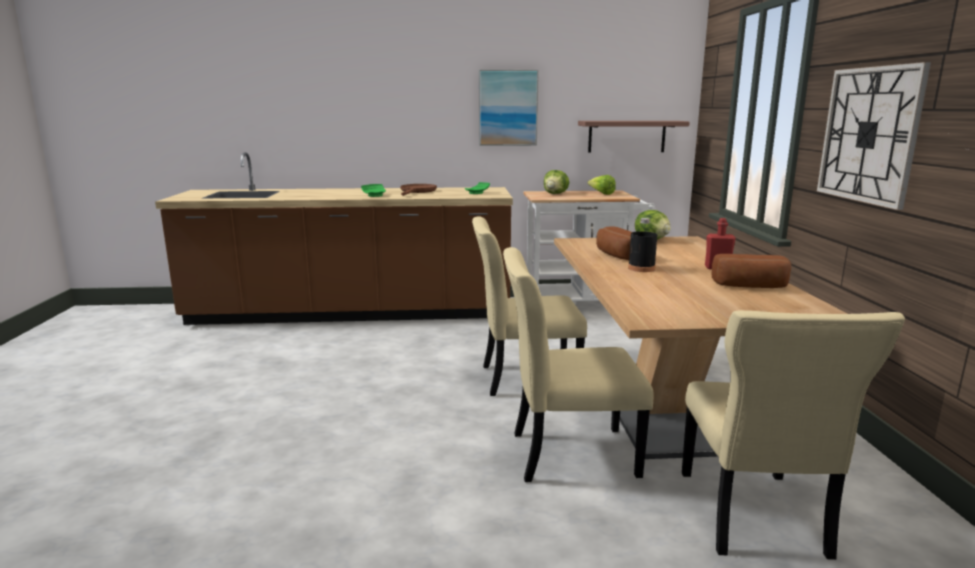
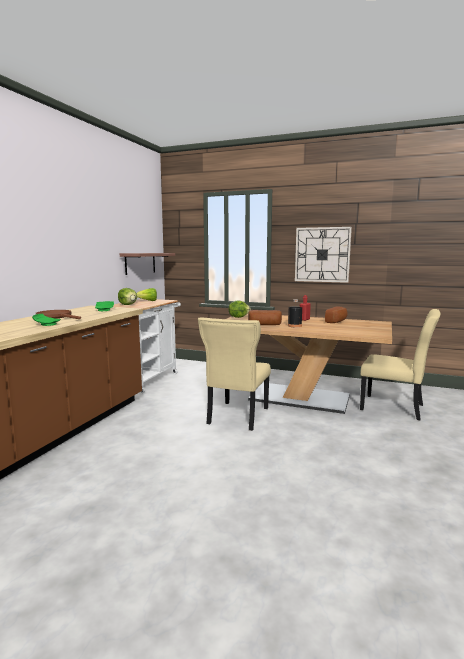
camera: 65 degrees left, 5 degrees down
(508, 108) = (83, 243): picture -> none
(567, 454) = (332, 427): beige chair -> none

